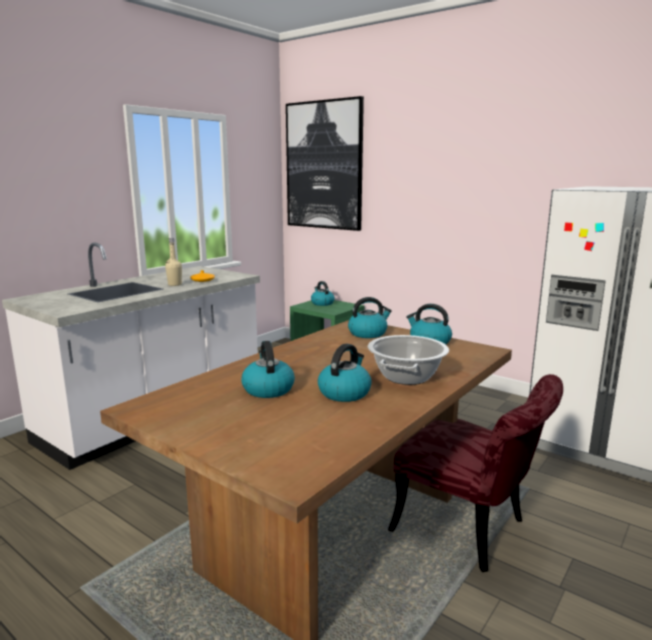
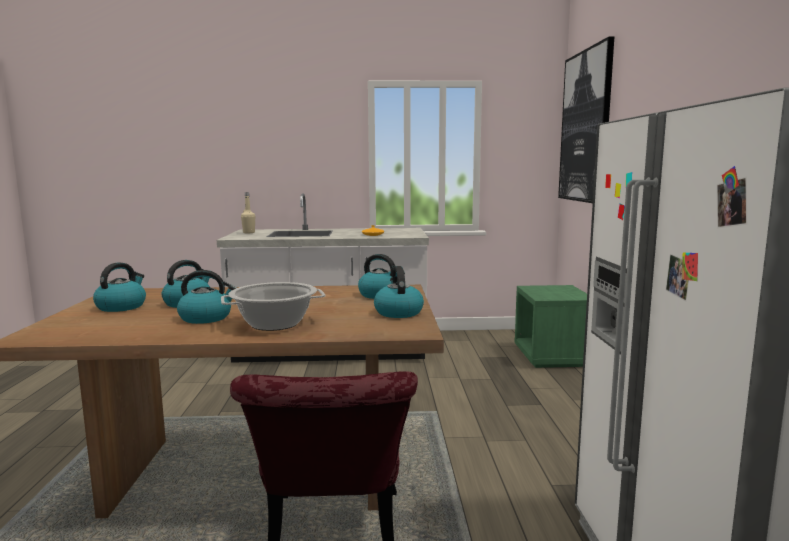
camera: 50 degrees right, 5 degrees down
(175, 284) = (346, 235): beige bottle -> beige bottle (249, 232)
(322, 303) = (555, 289): kettle -> kettle (121, 306)

